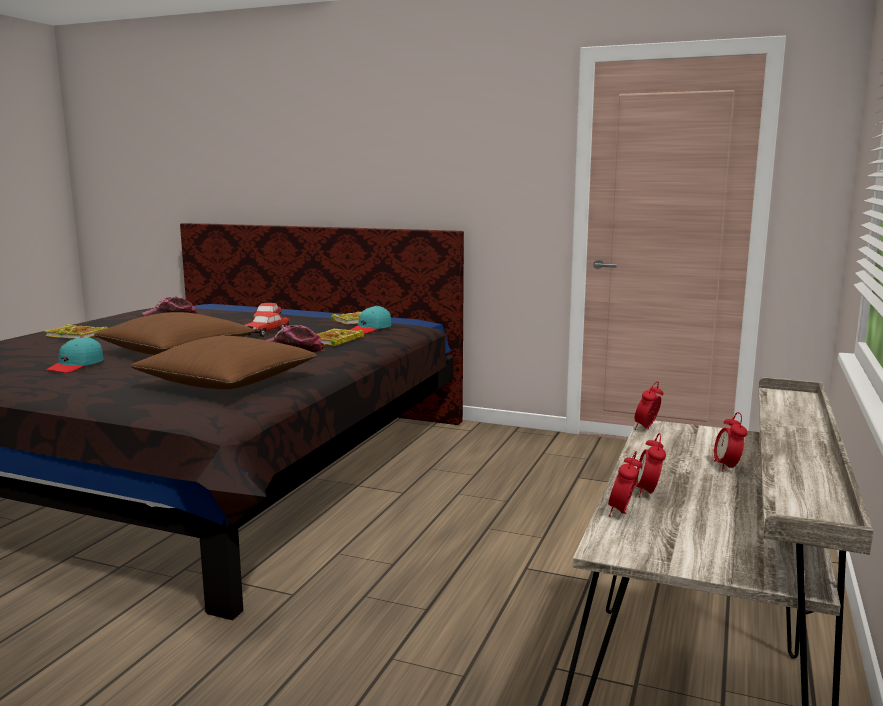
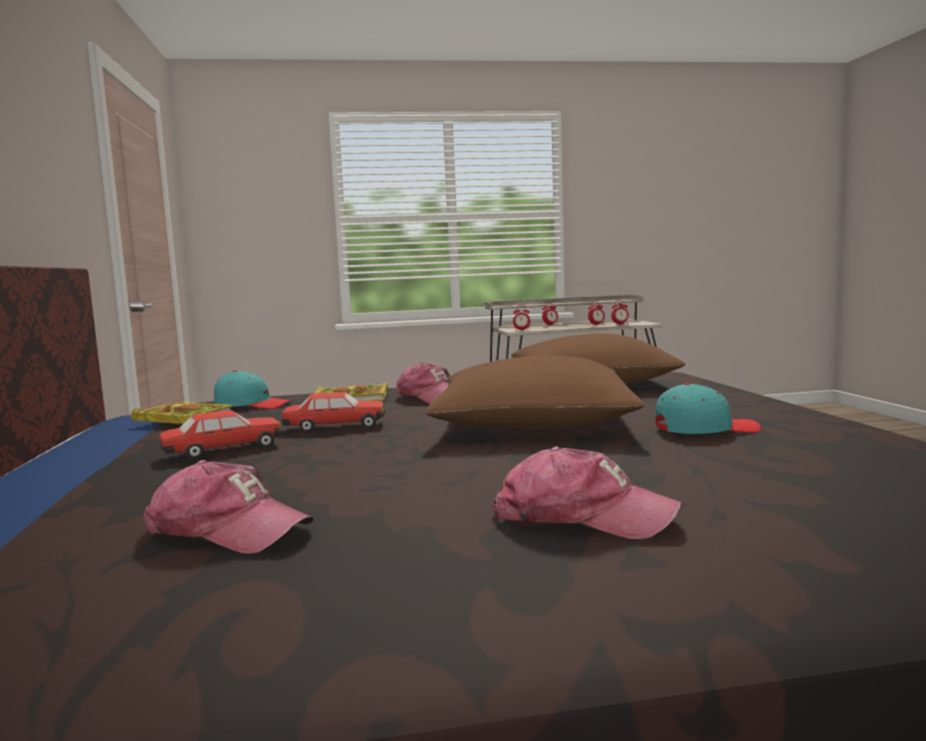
camera: 120 degrees left, 5 degrees down
(78, 335) = (580, 518): book -> cap

